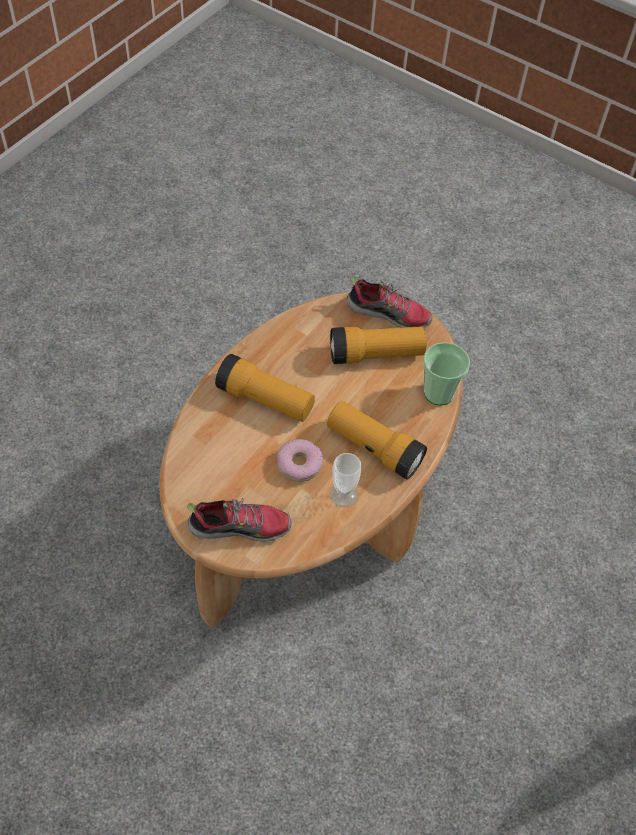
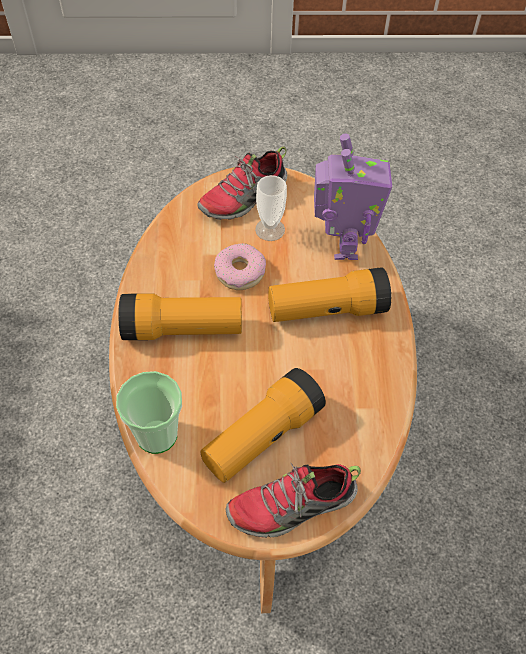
camera: 145 degrees right, 0 degrees up
(207, 436) = (342, 245): none -> toy robot
(343, 494) = (178, 271): cup -> cup (270, 229)

